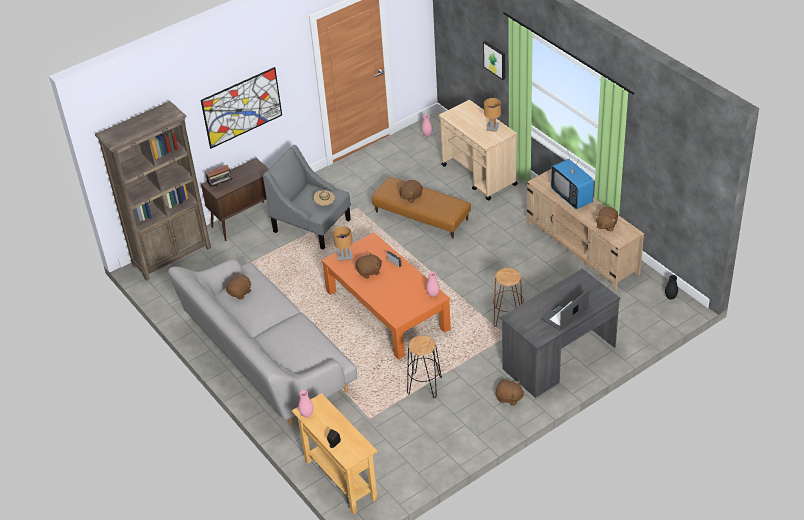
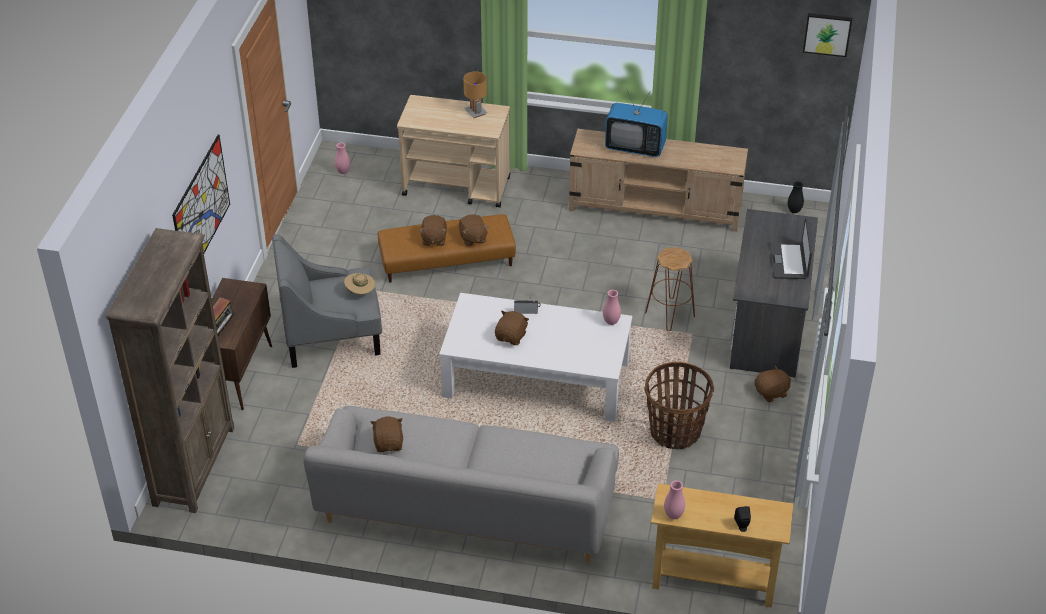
camera: 45 degrees left, 0 degrees up
(344, 256) = (462, 335): brown table lamp -> none
(387, 310) = (536, 378): orange coffee table -> white coffee table
(424, 386) = (675, 432): black stool -> basket
(495, 59) = (442, 25): picture -> picture (827, 34)
(606, 225) = (703, 158): brown plush toy -> brown plush toy (472, 238)

